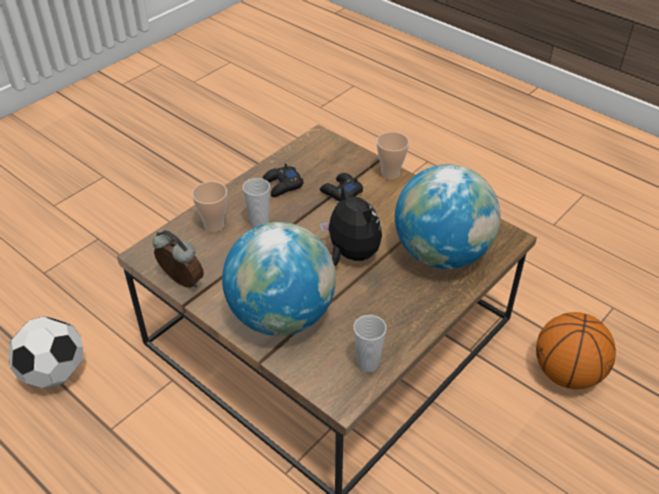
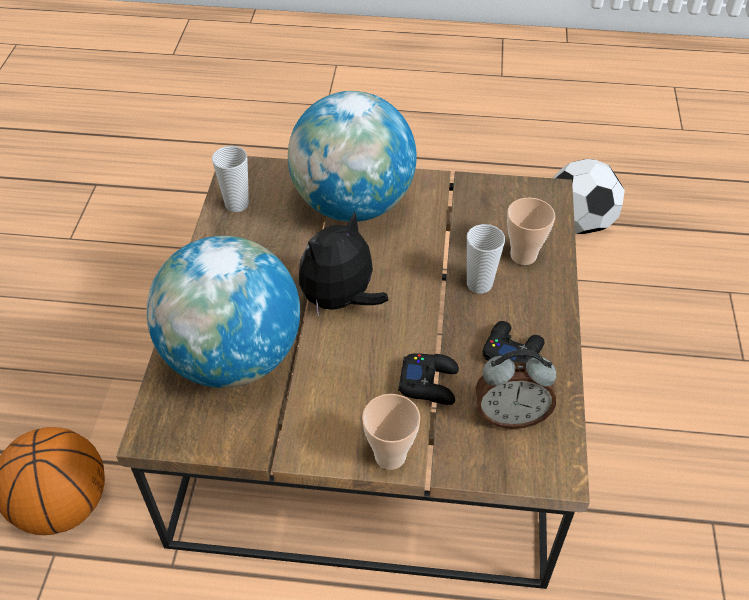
camera: 145 degrees right, 5 degrees up
(181, 282) = (479, 186): alarm clock -> alarm clock (510, 415)
(351, 254) = (340, 300): plush toy -> plush toy turned 120 degrees clockwise

